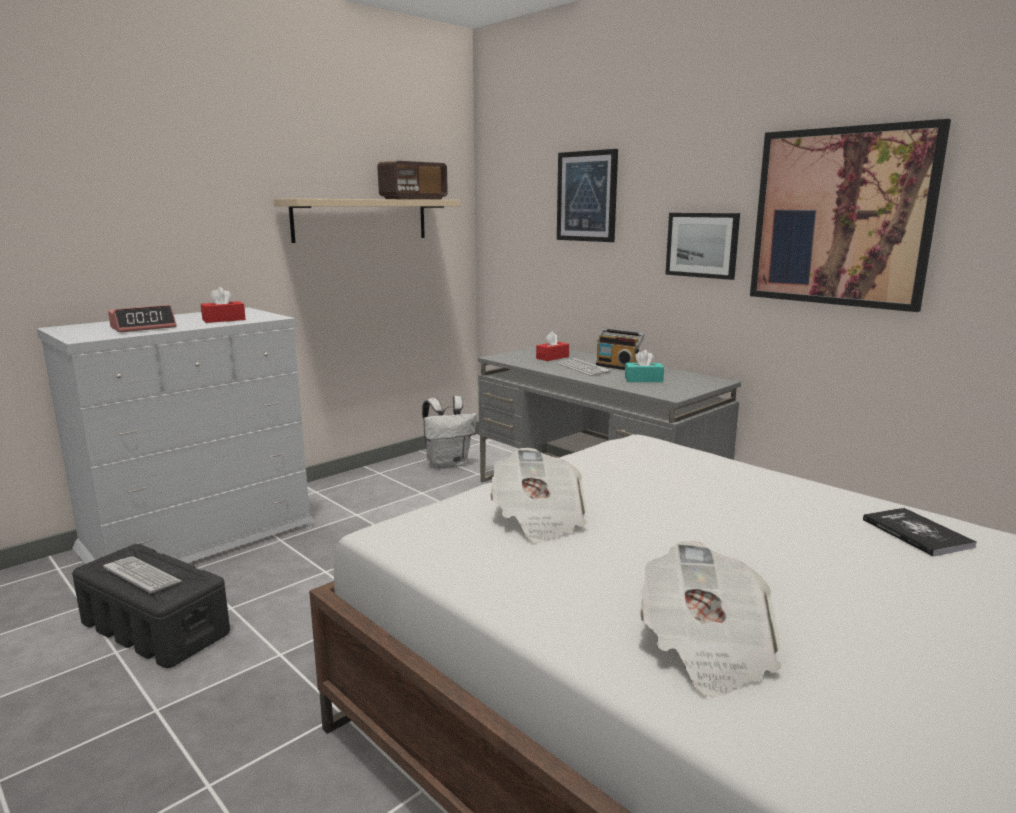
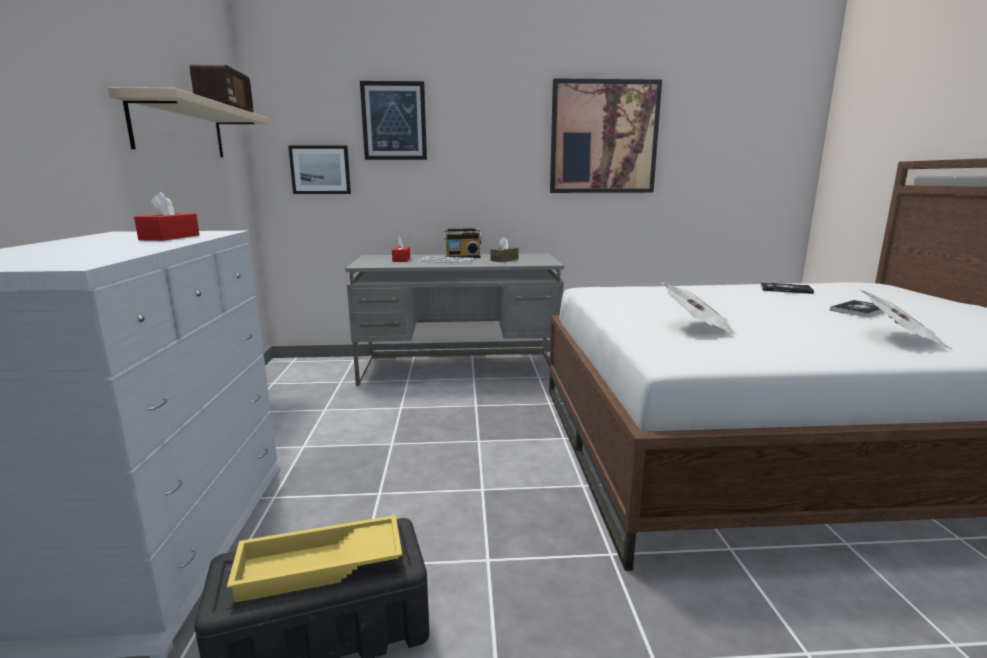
camera: 50 degrees left, 0 degrees up
(142, 575) = (319, 567): keyboard -> yellow tray
(144, 327) = (96, 250): alarm clock -> none
(448, 463) = (298, 384): white backpack -> none
(643, 380) = (504, 260): turquoise tissue box -> brown tissue box
(702, 245) = (507, 159): picture -> picture (320, 170)
(876, 603) = (860, 310): none -> book

